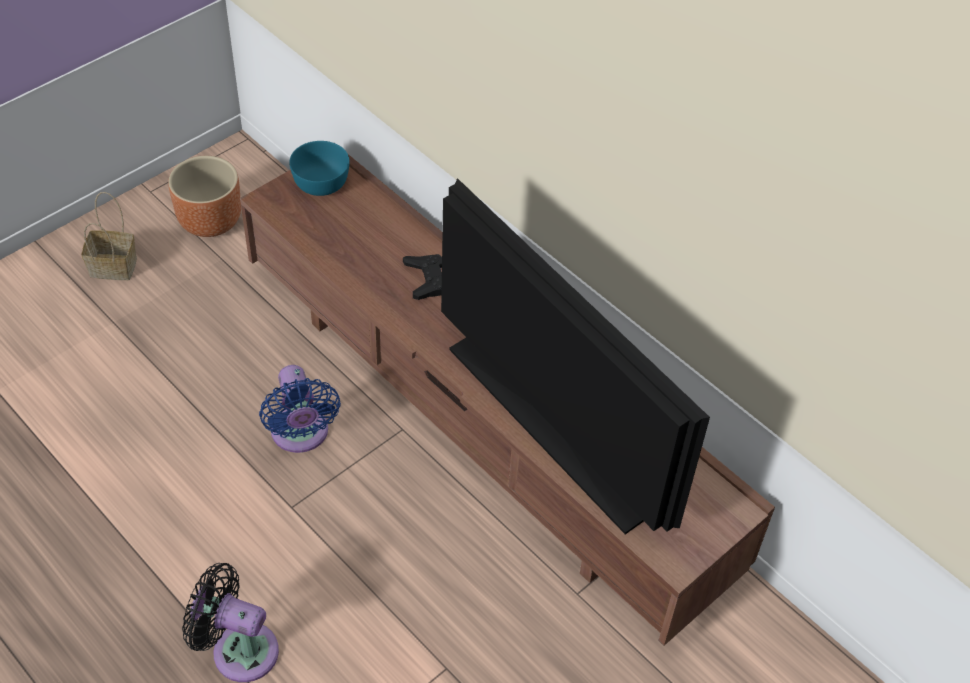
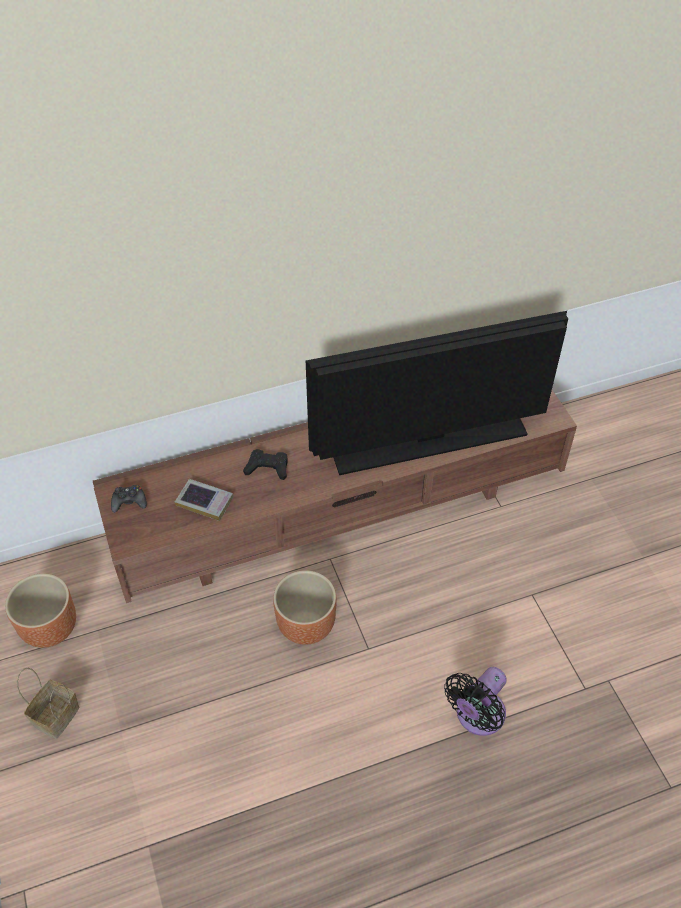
camera: 65 degrees left, 0 degrees up
(300, 435) = (305, 624): blue fan -> brown planter
(322, 182) = (129, 502): turquoise bowl -> black game controller
(350, 242) = (205, 502): none -> book

